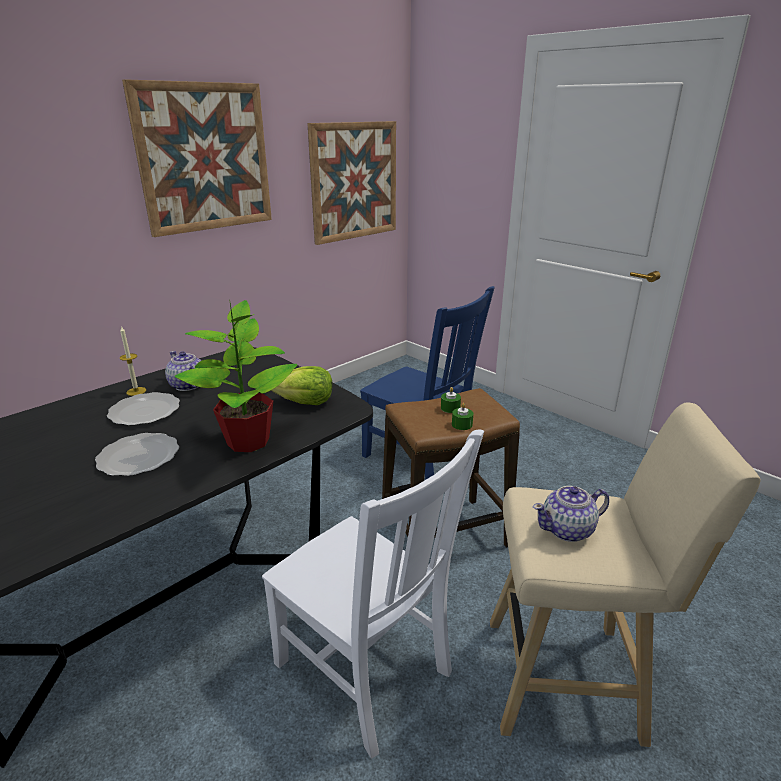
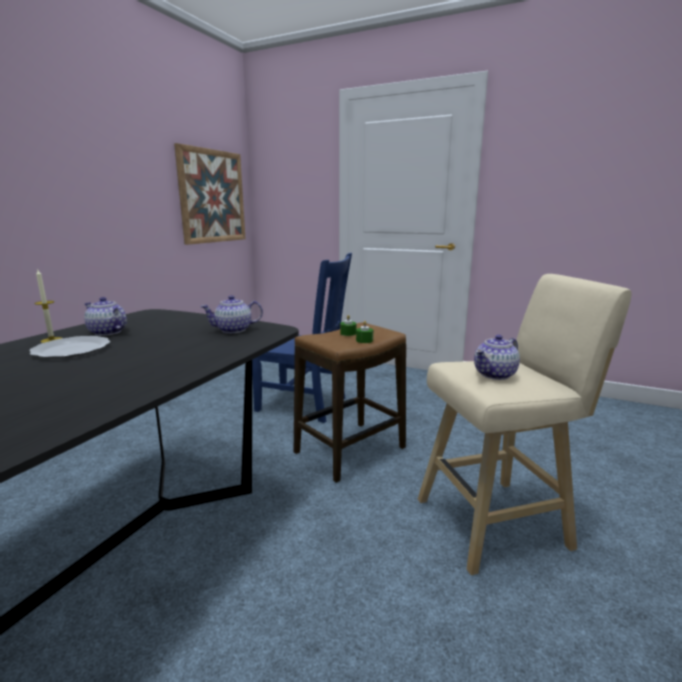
camera: 20 degrees left, 10 degrees down
(138, 458) = (86, 376): plate -> none
(205, 158) = (88, 156): picture -> none
(248, 440) = (198, 354): potted plant -> none
(305, 402) = (234, 330): lettuce -> teapot
(366, 671) = (335, 562): white chair -> none

